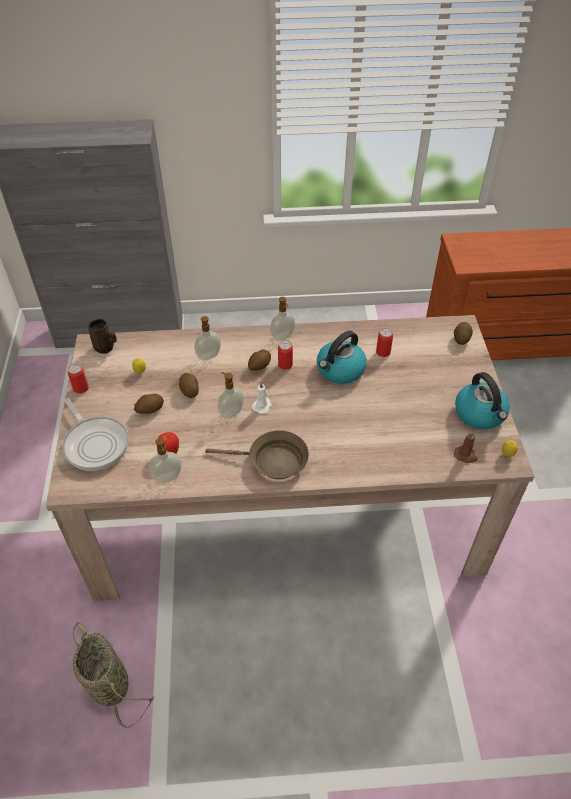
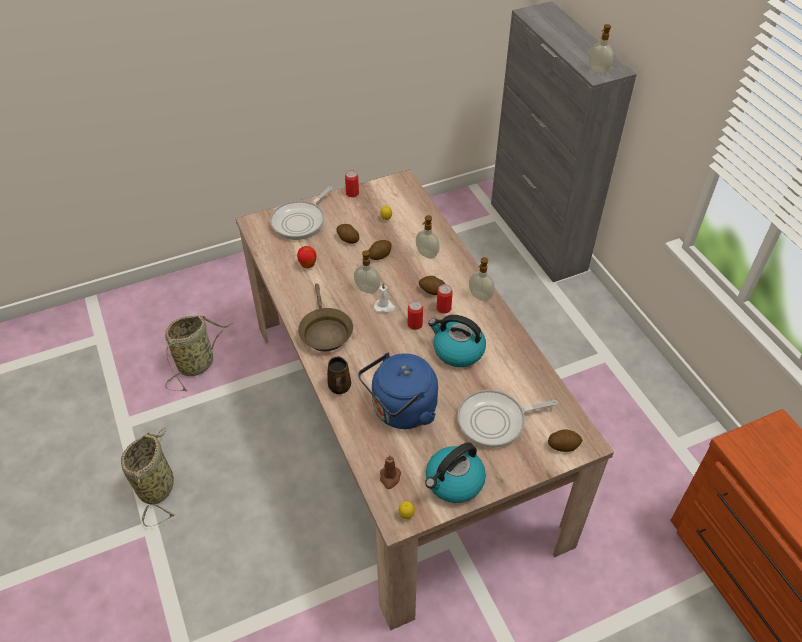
camera: 70 degrees right, 0 degrees up
(105, 348) = (402, 190): brown mug -> brown mug (339, 387)
(168, 478) = (283, 273): soap dispenser -> soap dispenser (597, 70)
(265, 764) = (157, 485): none -> basket
(383, 352) = (502, 379): can -> can (415, 324)
(394, 428) = (401, 410): none -> blue kettle
(426, 370) = (495, 421): none -> frying pan

